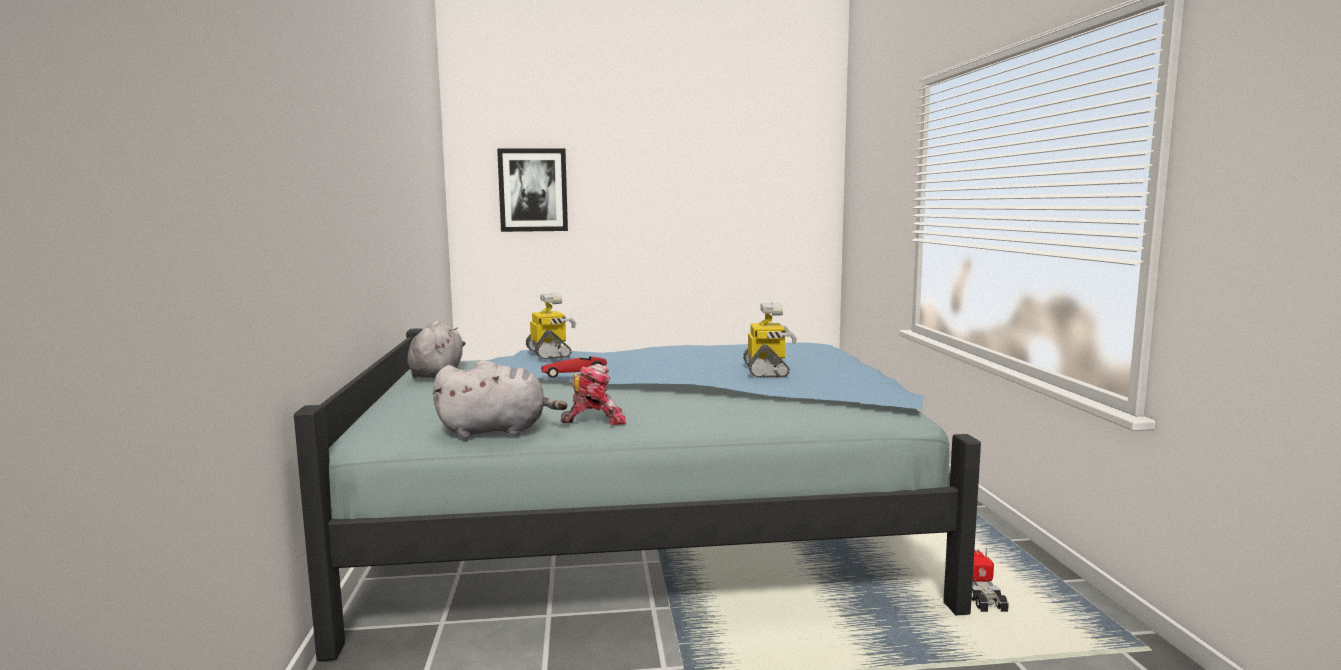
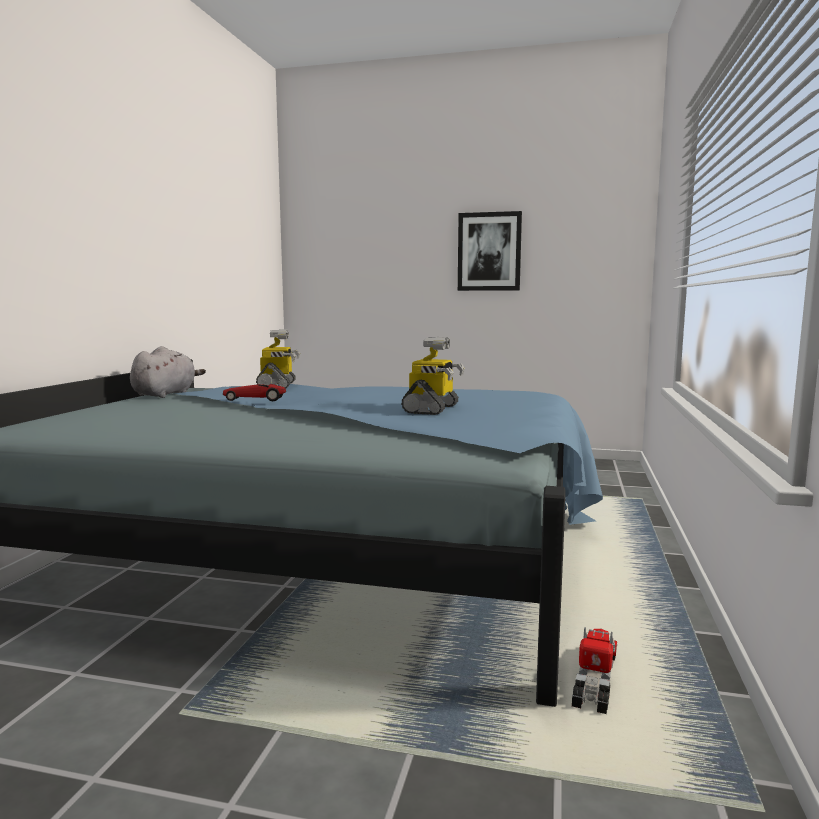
camera: 20 degrees right, 0 degrees up
(497, 431) = (99, 435): grey plush toy -> none
(533, 190) = (351, 251): picture -> picture (489, 251)
(595, 420) = (191, 434): toy robot -> none

